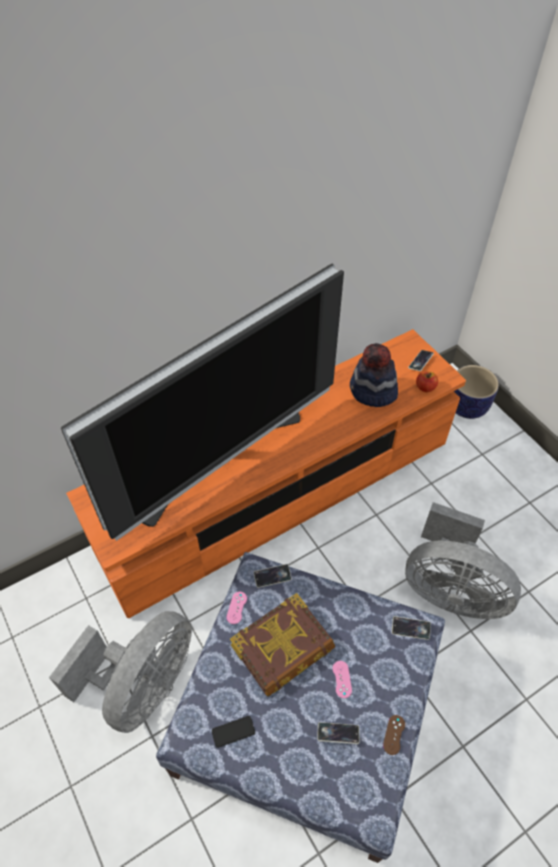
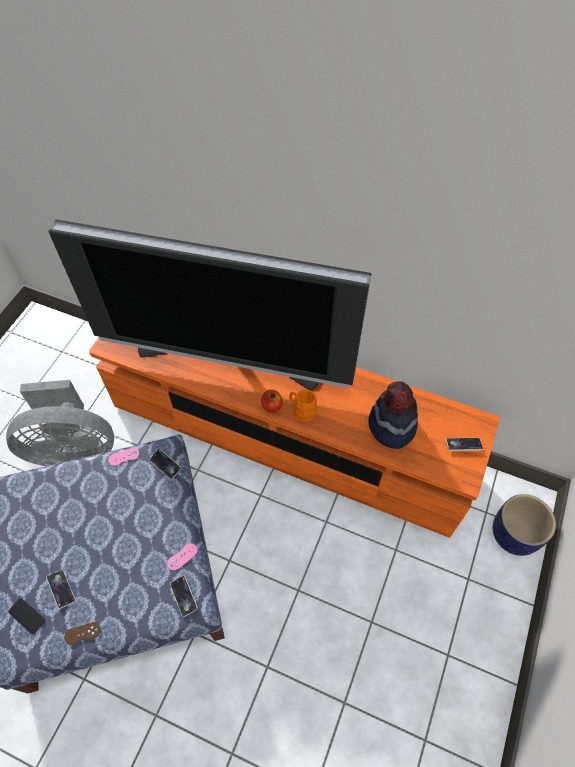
camera: 55 degrees right, 5 degrees up
(233, 731) = (26, 515): phone -> phone (27, 616)
(283, 647) = (110, 508): book -> none
(313, 438) = (302, 410): none -> orange mug
(342, 679) = (108, 567): pink game controller -> pink game controller (182, 556)
(425, 387) = (435, 466): apple -> apple (272, 406)
(449, 590) = (295, 626): grey fan -> none

